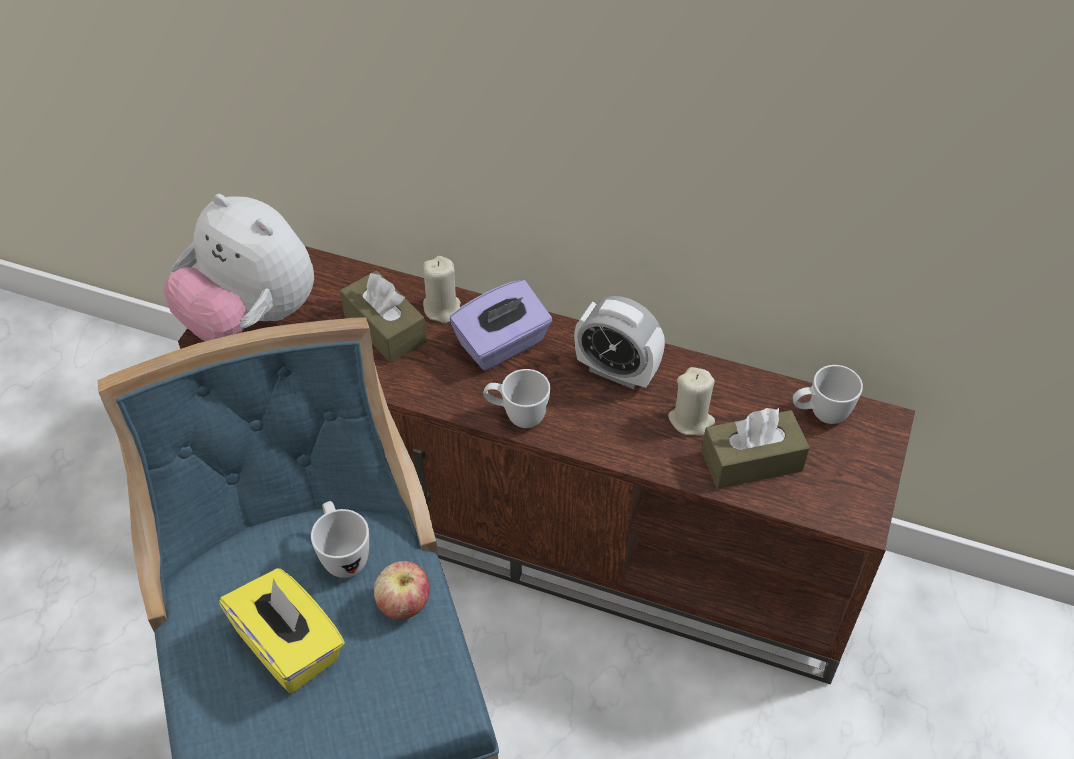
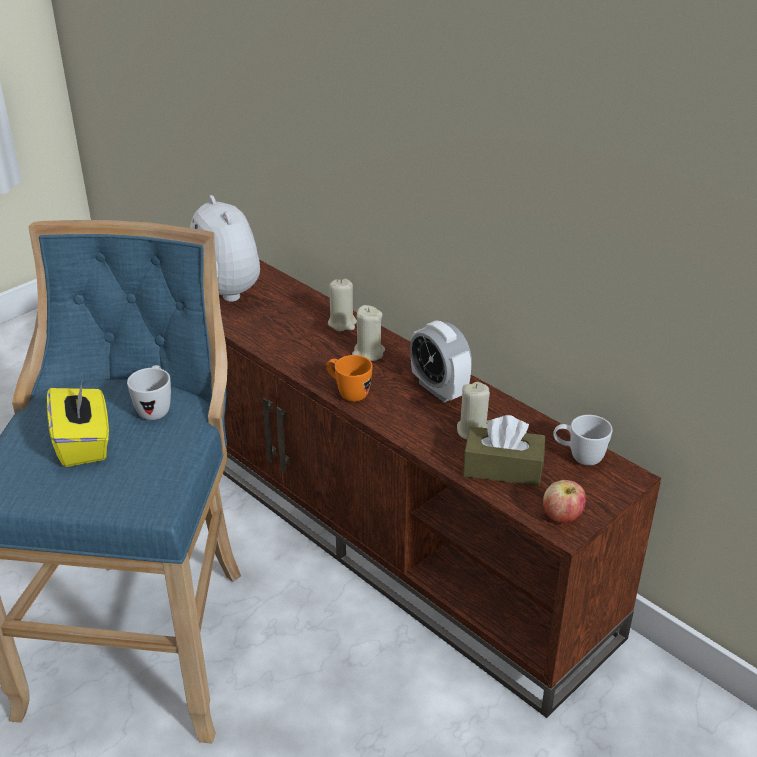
camera: 25 degrees right, 15 degrees down
(385, 328) = (295, 323): brown tissue box -> none
(404, 604) = (172, 446): apple -> apple (562, 517)
(502, 345) = (368, 353): purple tissue box -> beige candle
(517, 416) = (348, 393): white mug -> orange mug

